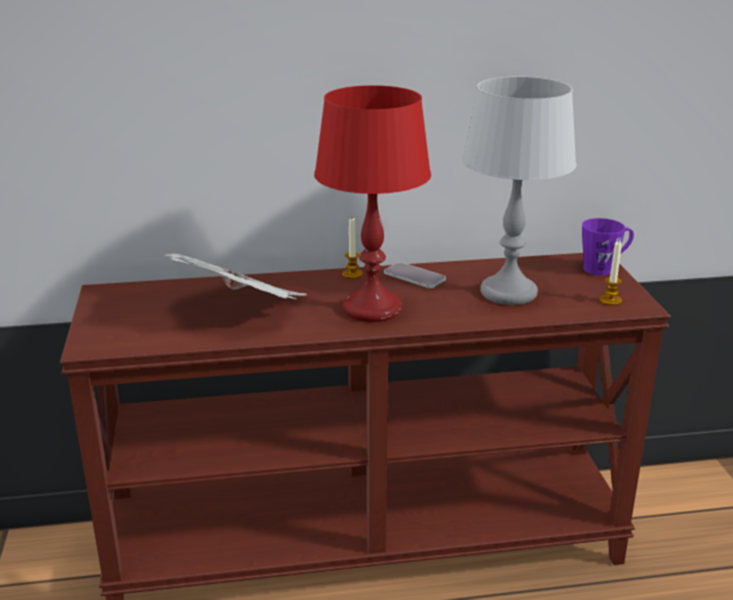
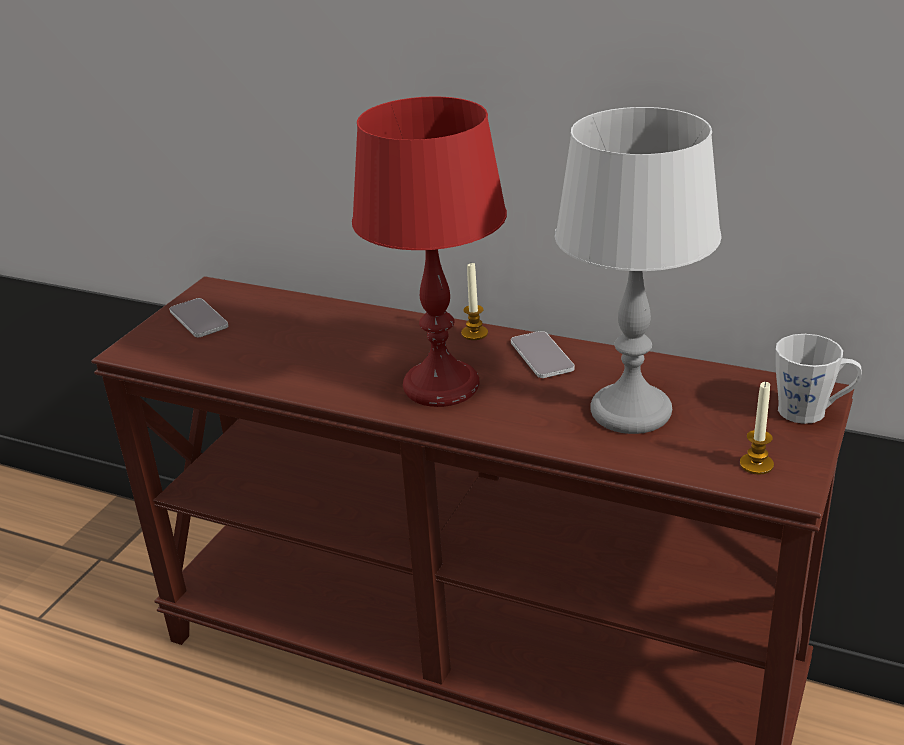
camera: 35 degrees right, 5 degrees up
(121, 312) = (198, 319): none -> phone
(242, 310) = (308, 349): newspaper -> none
(604, 268) = (811, 412): purple mug -> grey mug

